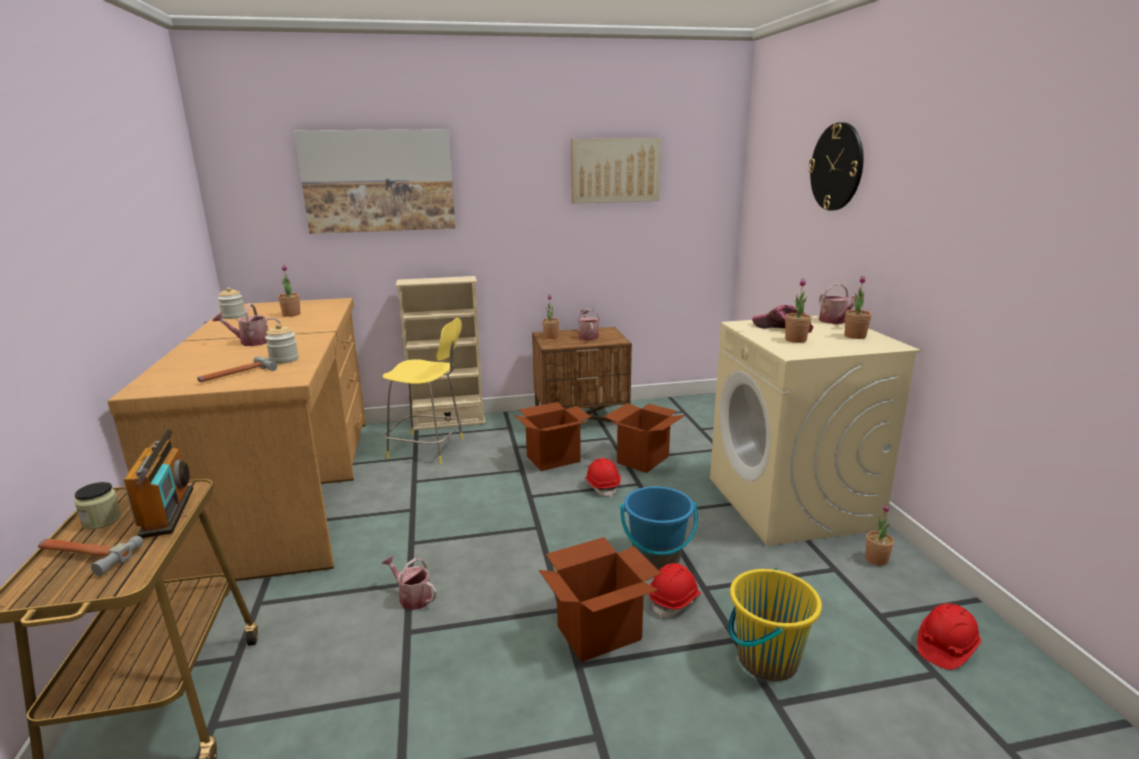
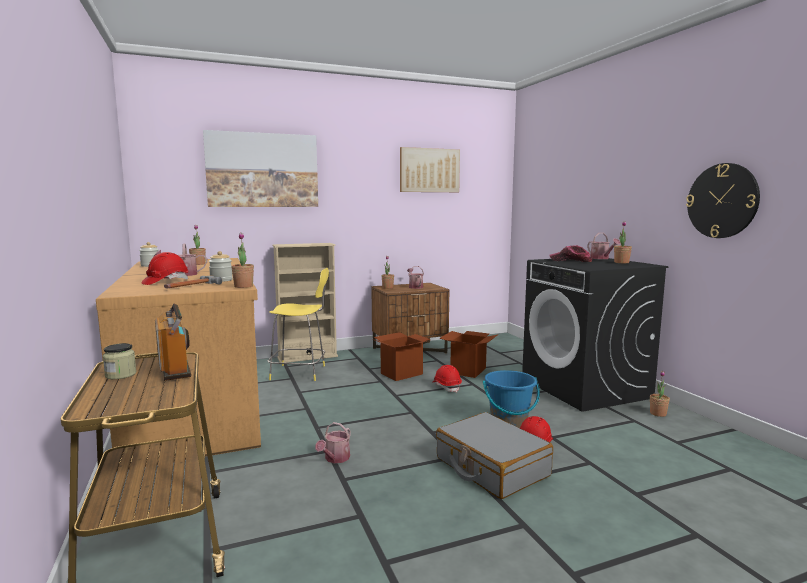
camera: 10 degrees left, 10 degrees down
(85, 555) = (125, 390): hammer -> none
(412, 597) = (335, 459): watering can -> watering can turned 90 degrees counterclockwise
(599, 633) = (491, 467): cardboard box -> grey suitcase
(766, 659) = (617, 471): yellow bucket -> none
(792, 503) = (585, 388): beige washing machine -> black washing machine
(795, 340) = (585, 264): potted plant -> potted plant (243, 286)
(837, 167) = (589, 160): wall clock -> wall clock (722, 201)
(945, 647) = (728, 455): red hard hat -> red hard hat (166, 282)

